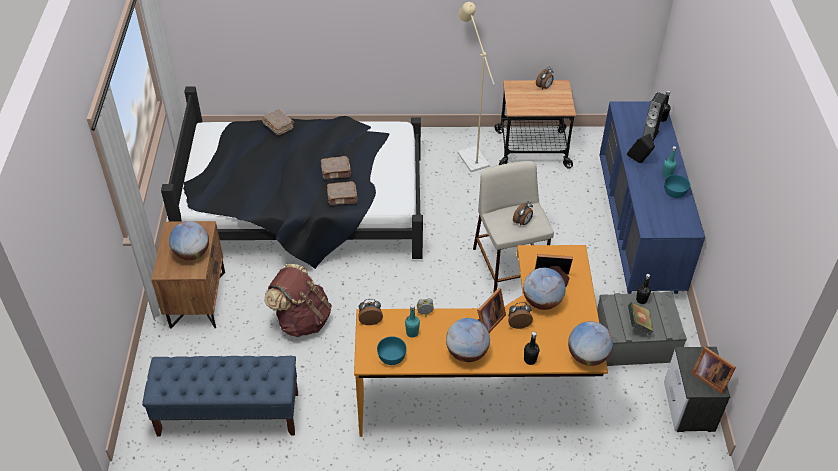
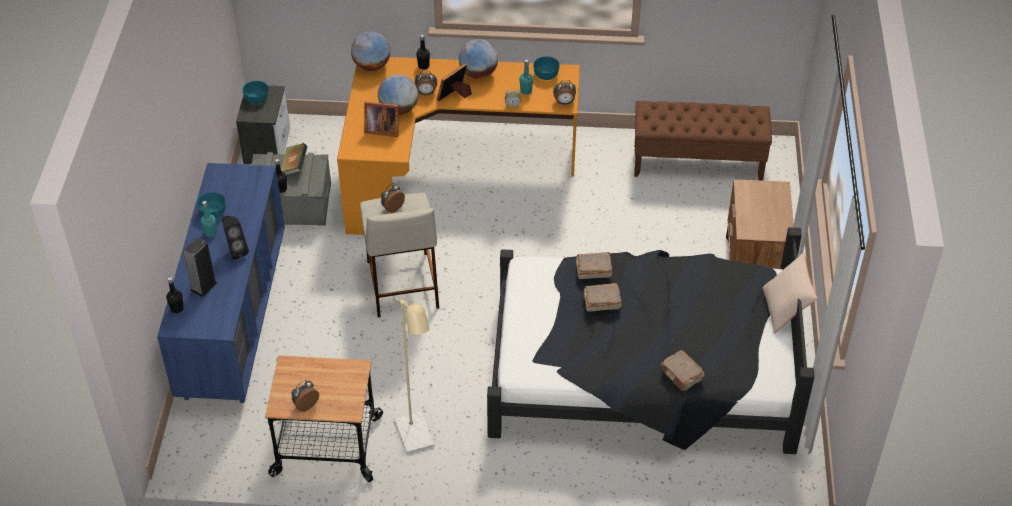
camera: 175 degrees left, 0 degrees up
(187, 177) = (785, 309): none -> beige pillow
(192, 253) = (753, 204): globe -> none
(228, 414) = (698, 163): blue bench -> brown bench
(302, 320) = (635, 240): brown backpack -> none
(709, 377) = (256, 98): picture frame -> turquoise bowl

